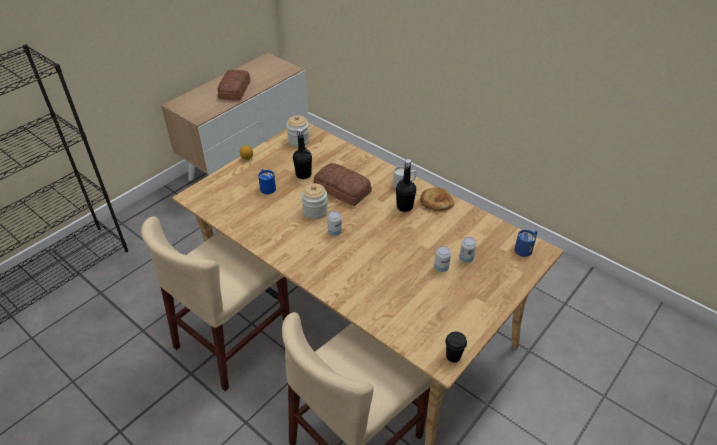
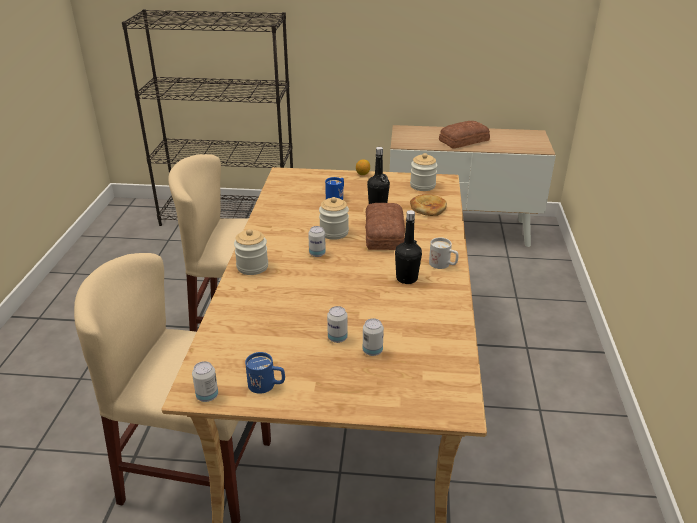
camera: 55 degrees right, 10 degrees down
(318, 272) = (252, 267): none -> jar
(436, 201) = (443, 295): bread -> bread (428, 207)
(453, 356) = (207, 396): black cup -> can
(525, 248) = (447, 394): blue mug -> blue mug (267, 385)

